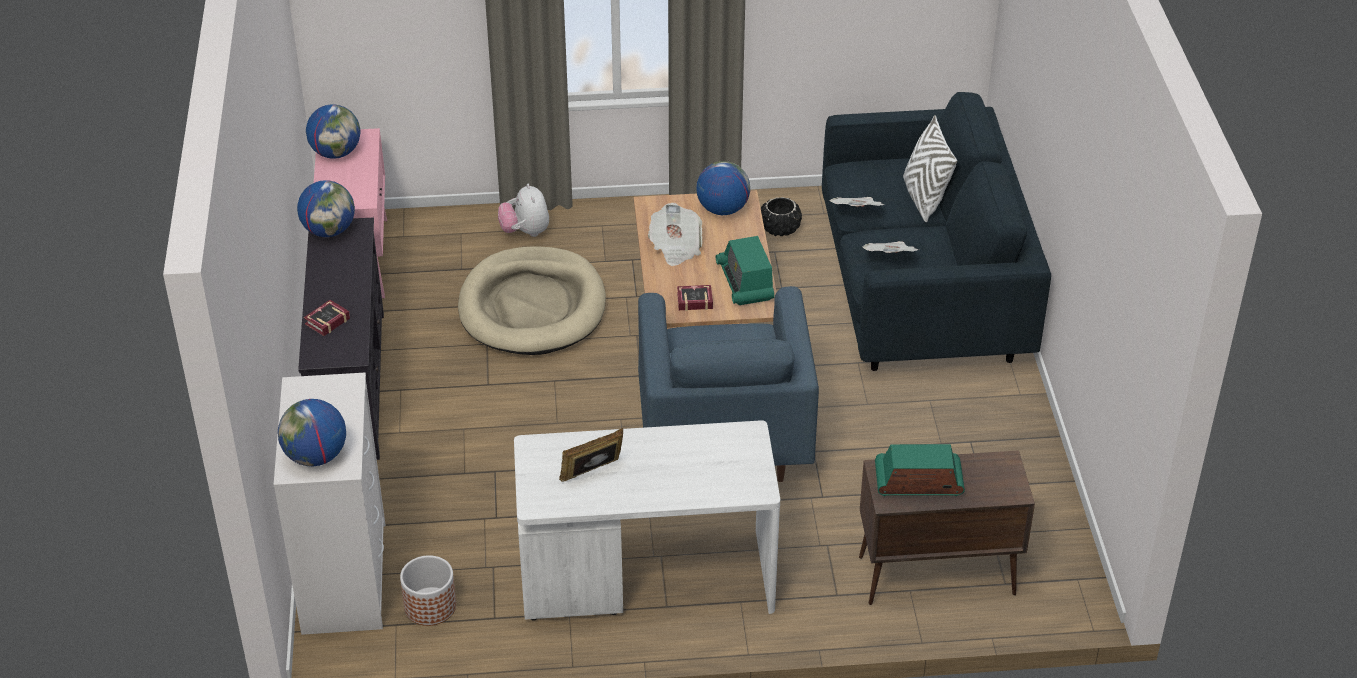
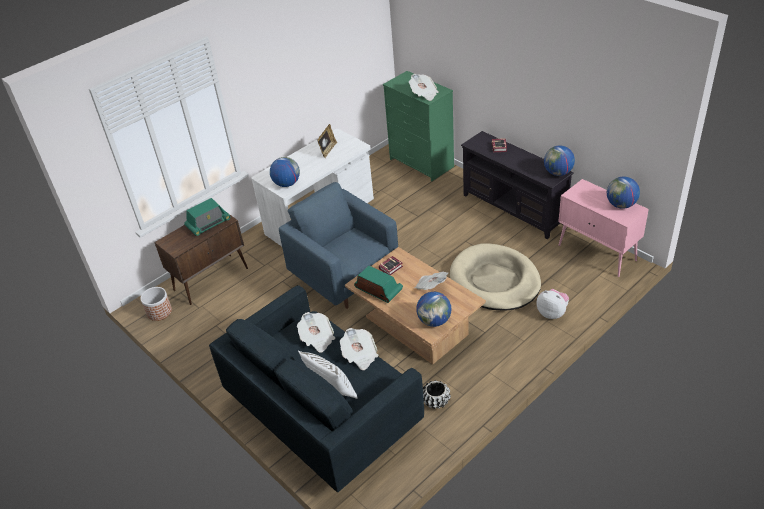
camera: 145 degrees right, 0 degrees up
(315, 456) = (405, 80): globe -> globe (287, 184)
(337, 400) = (424, 94): none -> newspaper
(344, 576) = (422, 163): white dresser -> green dresser
(429, 607) = (383, 171): planter -> planter (159, 311)

